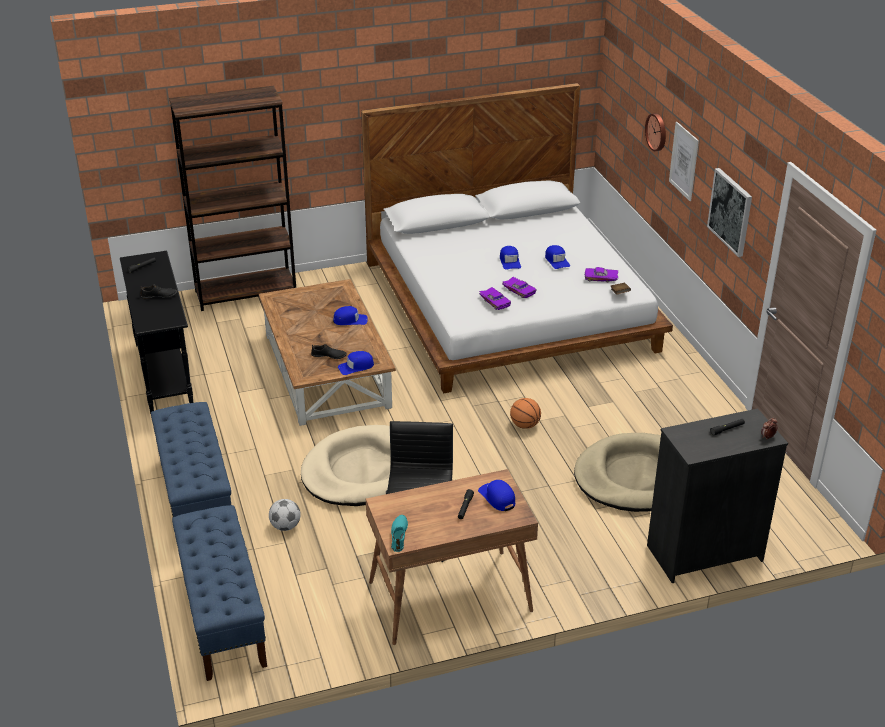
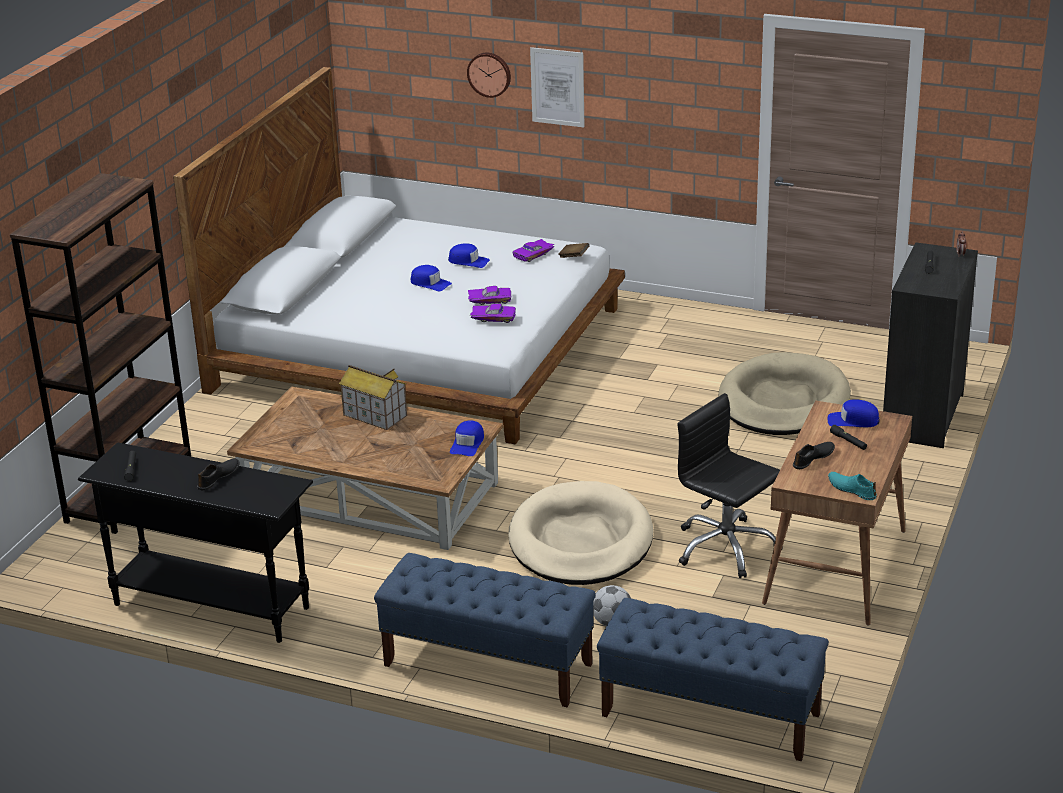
camera: 50 degrees left, 5 degrees down
(329, 356) = (423, 452): black shoe -> black shoe (813, 459)
(350, 320) = (374, 415): blue cap -> toy house
(525, 425) = (631, 423): basketball -> none
(730, 211) = (669, 107): picture -> none

